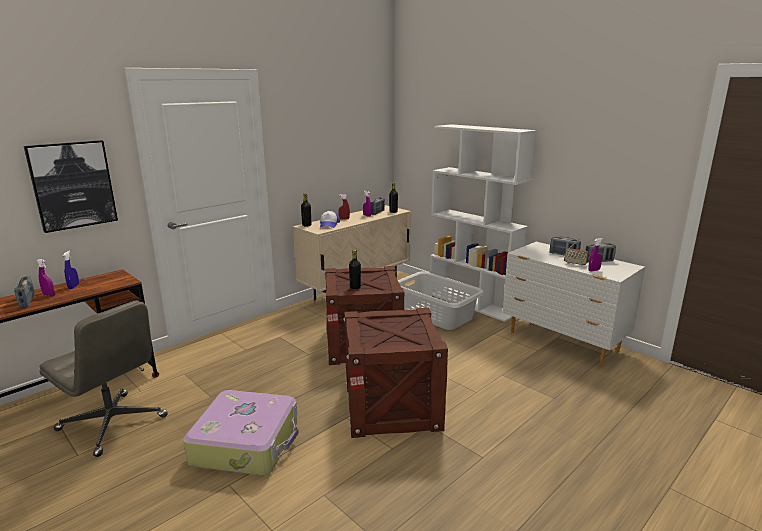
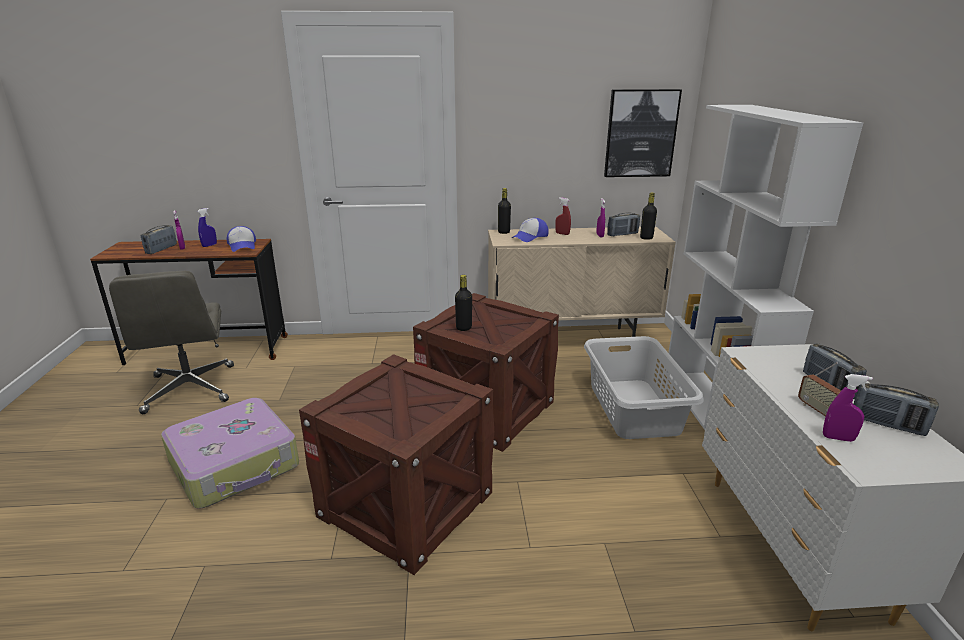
camera: 40 degrees right, 5 degrees up
(73, 185) = (224, 141): picture -> picture (640, 133)
(110, 279) = (243, 246): none -> cap

